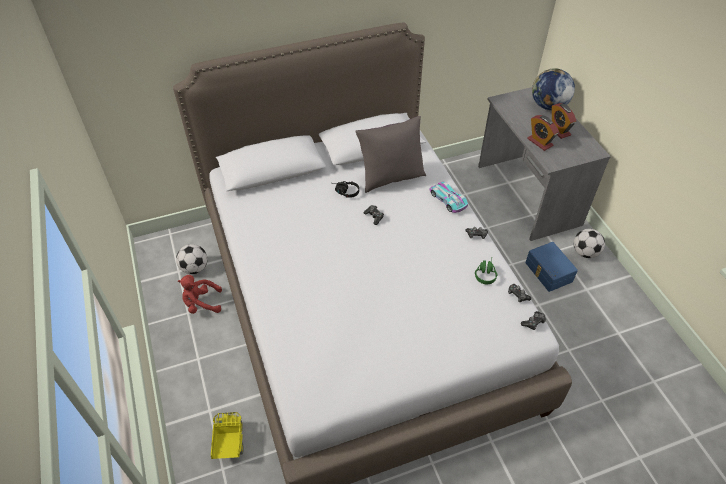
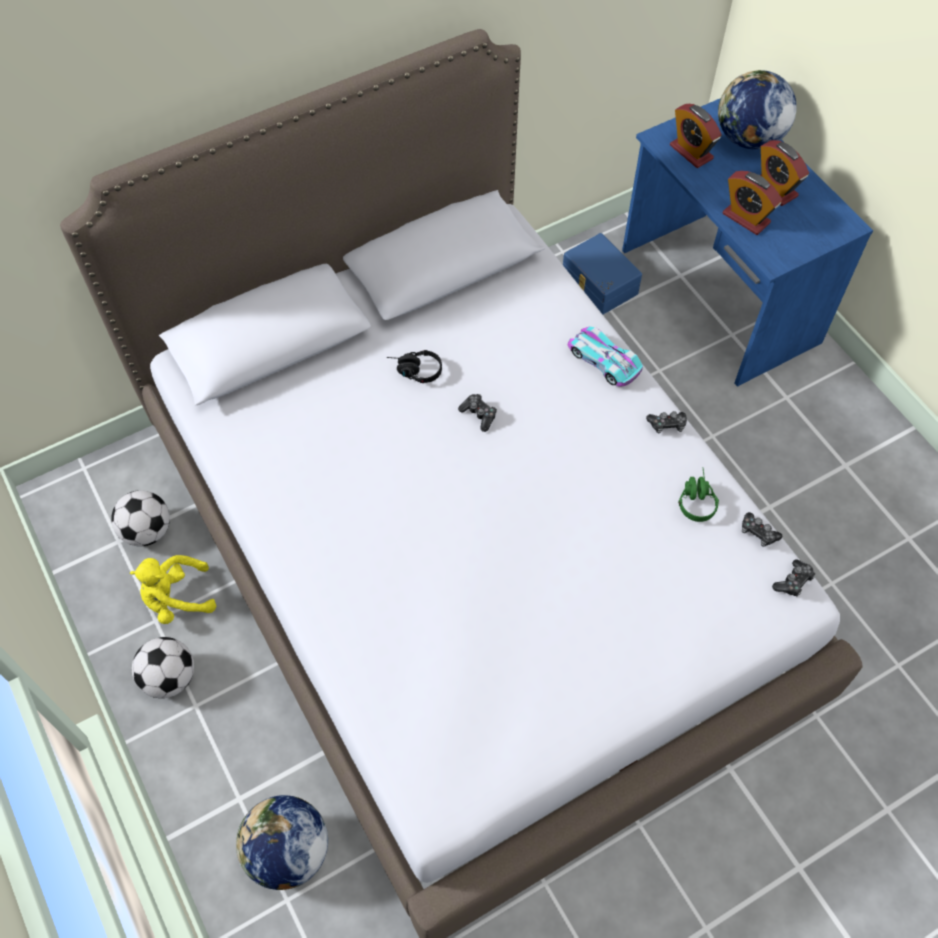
camera: 10 degrees left, 10 degrees up
(201, 303) = (177, 599): red plush toy -> yellow plush toy
(229, 443) = (288, 852): toy truck -> globe
(391, 178) = (493, 329): grey pillow -> none
(515, 108) = (691, 152): none -> alarm clock
(527, 195) = (717, 297): grey desk -> blue desk
(548, 272) = (776, 443): blue storage box -> blue storage box (598, 284)
(585, 252) = (833, 395): football -> football (170, 678)

